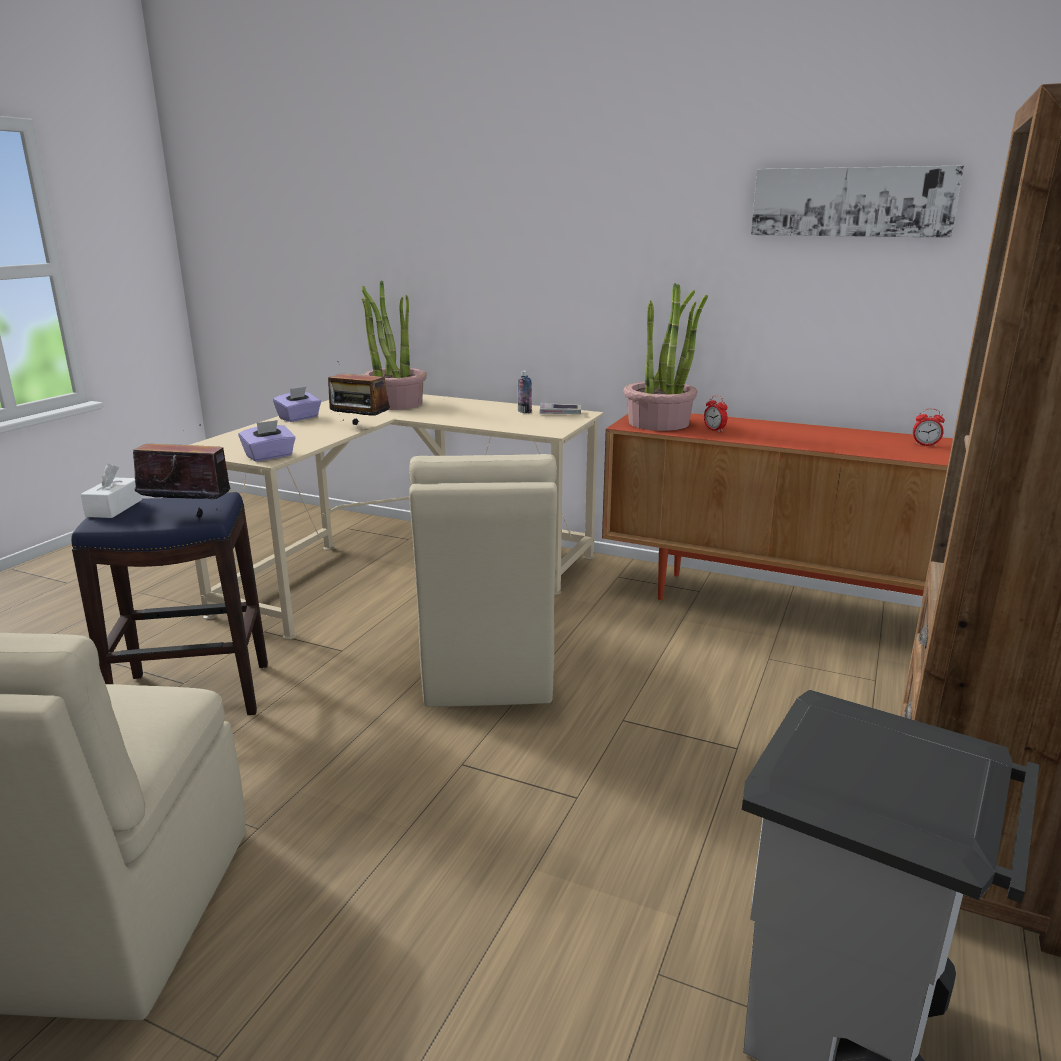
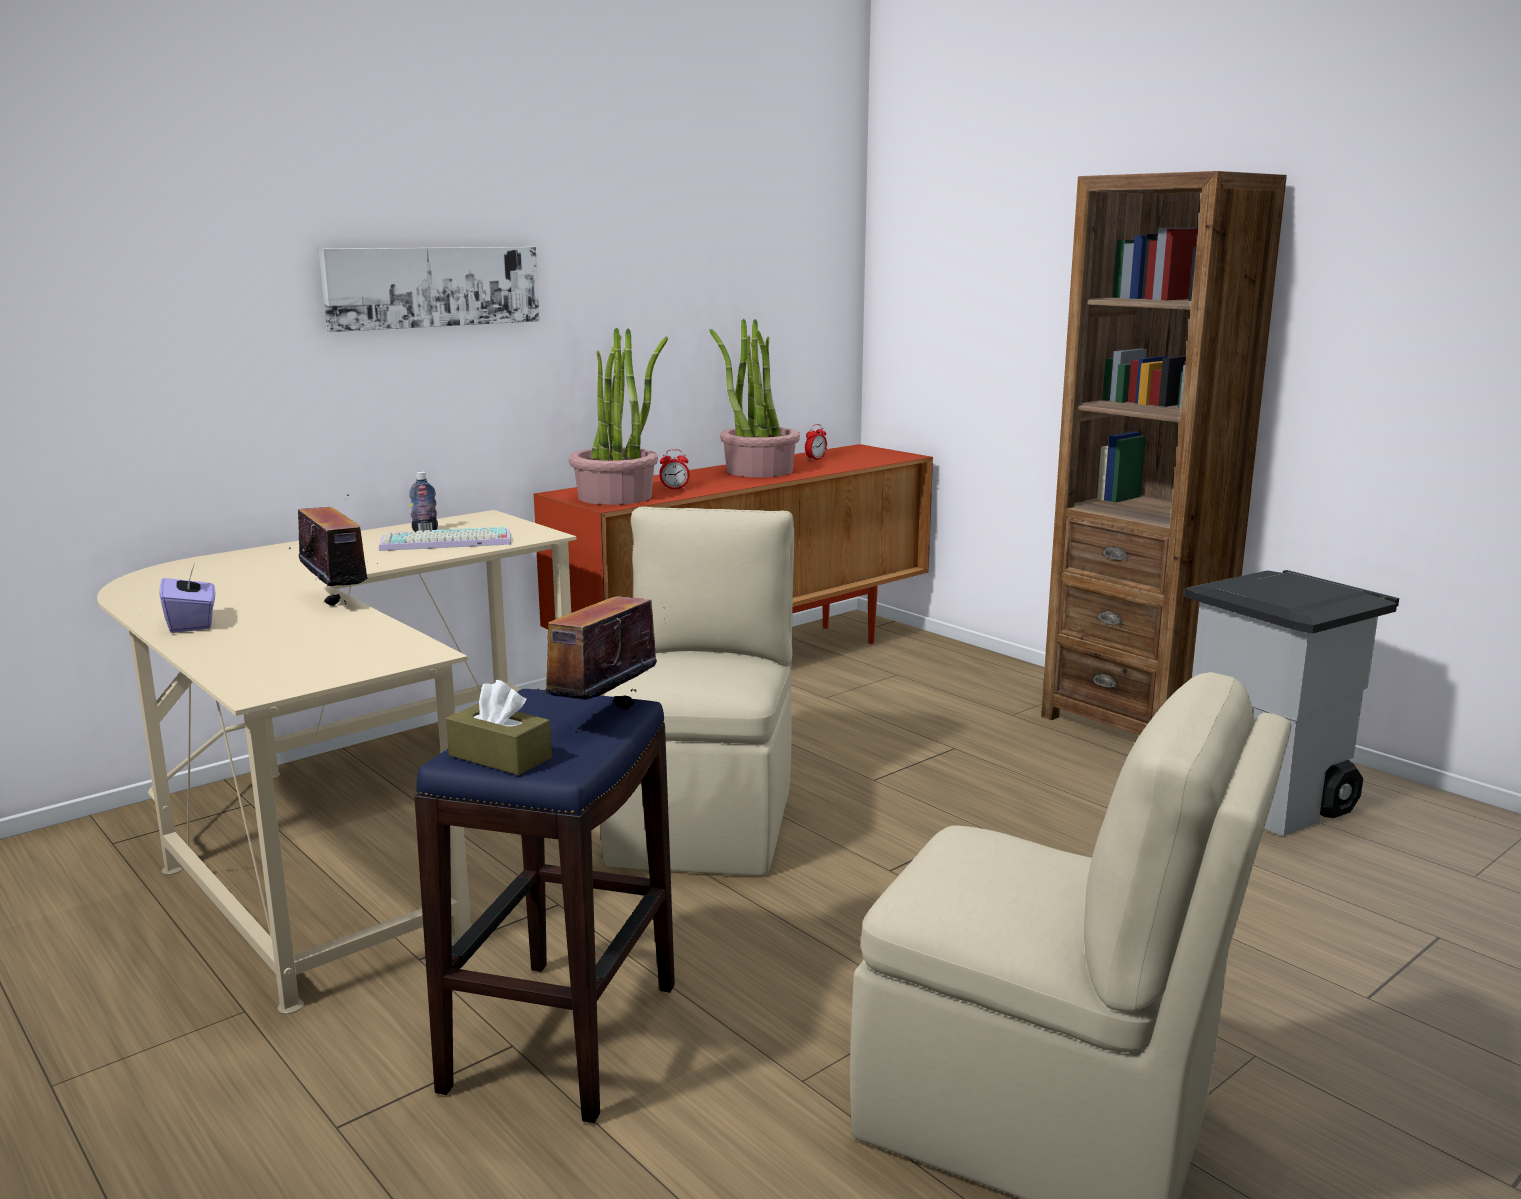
camera: 65 degrees left, 5 degrees down
(114, 508) = (500, 757): white tissue box -> brown tissue box
(269, 456) = (405, 652): purple tissue box -> none
(360, 427) = (337, 599): radio -> radio turned 90 degrees counterclockwise
(395, 403) = (230, 572): potted plant -> potted plant (759, 471)
(487, 667) = (705, 821): beige chair -> beige chair turned 105 degrees counterclockwise
(503, 419) = (444, 543): none -> keyboard
(560, 413) = (465, 522): book -> none
(851, 202) = (705, 234): picture -> picture (433, 287)

